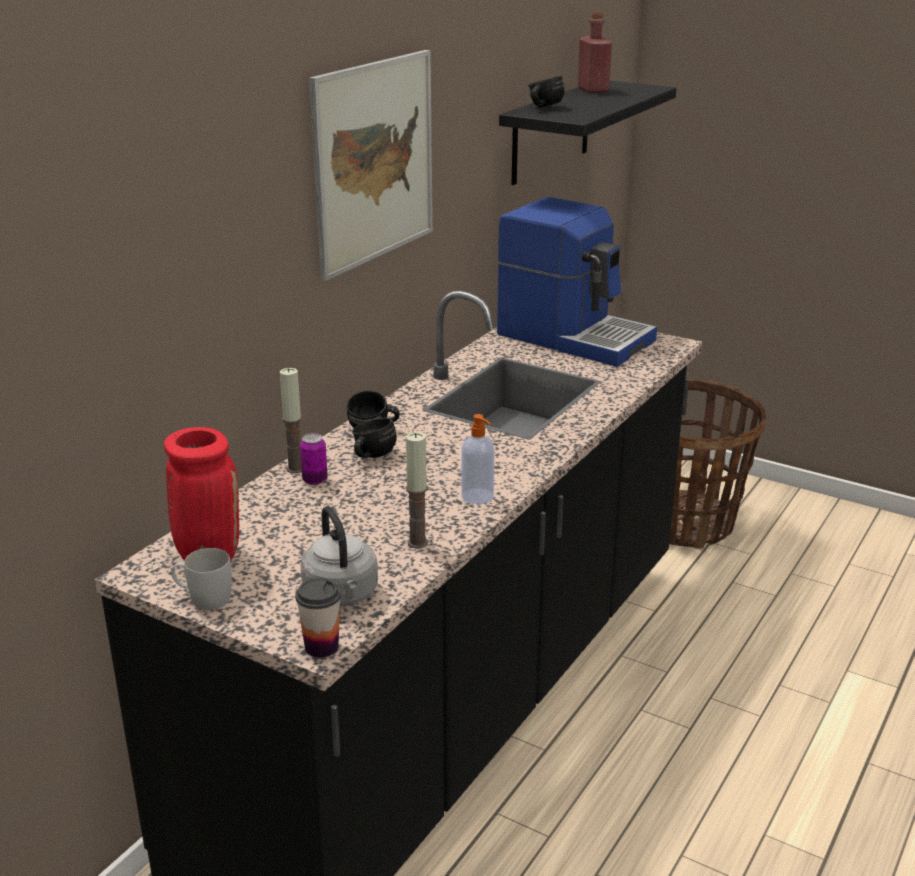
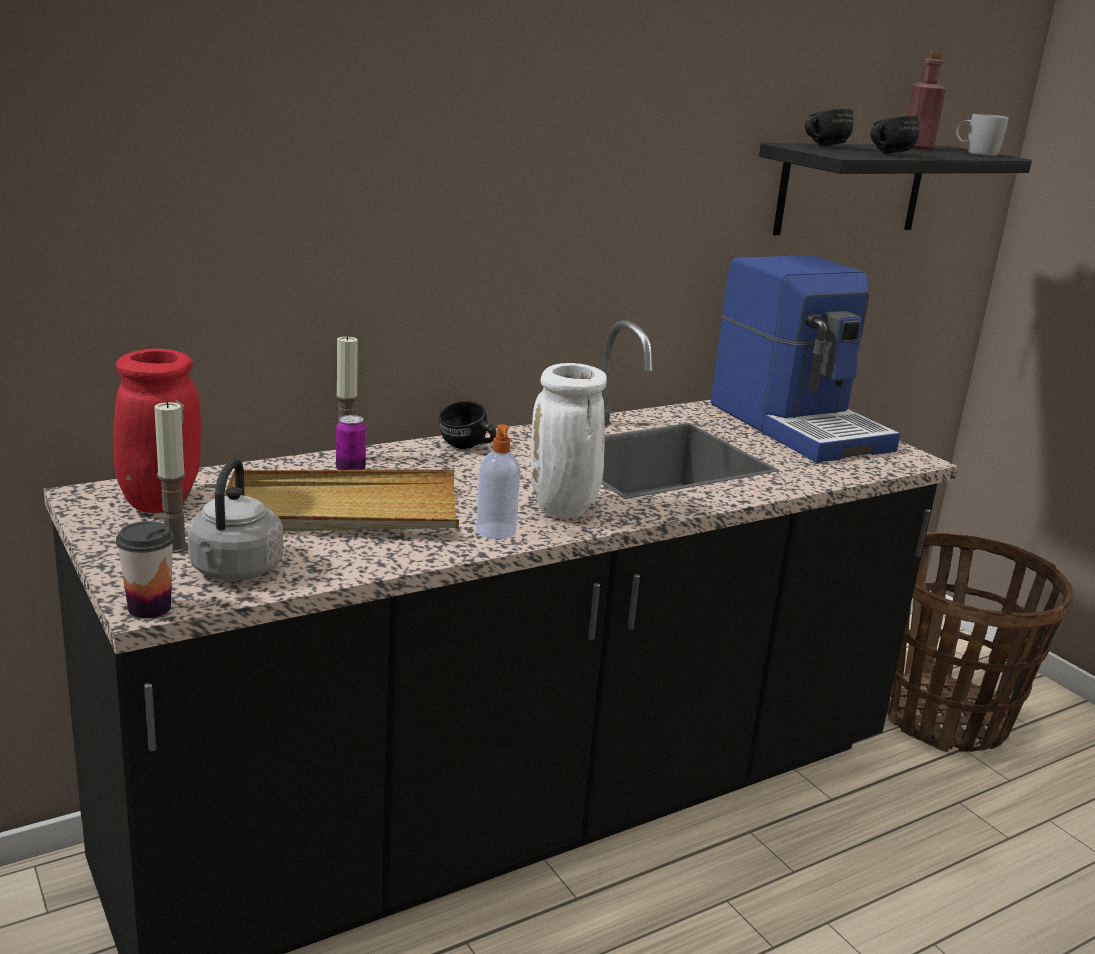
camera: 25 degrees right, 5 degrees down
(203, 598) = (107, 532): white mug -> white mug (975, 152)
(352, 518) = (341, 511): none -> beige tray
(370, 456) = (433, 467): black mug -> black mug (886, 154)
(374, 161) = (542, 144): picture -> none
(417, 542) = (375, 551): candle -> candle (175, 547)
(502, 463) = (564, 510): none -> white vase

